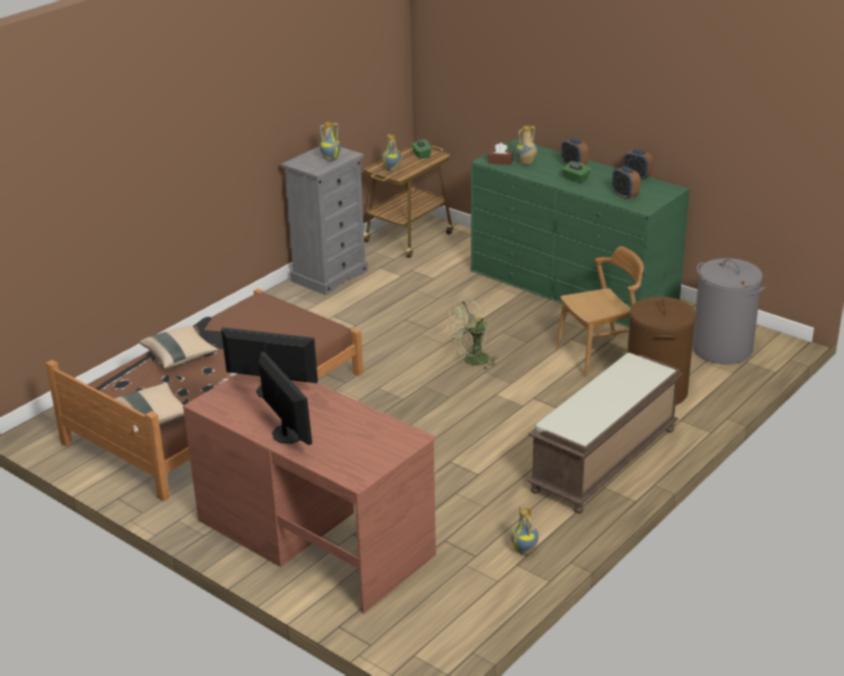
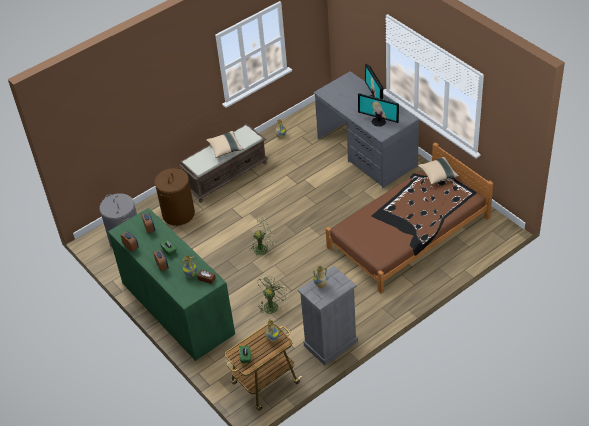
camera: 165 degrees left, 15 degrees up
(179, 356) = (426, 214): beige pillow -> beige pillow (225, 149)
(315, 536) = (366, 152): brown desk -> grey desk
(429, 302) = (272, 305): none -> green fan
(600, 355) = (192, 243): brown chair -> none

